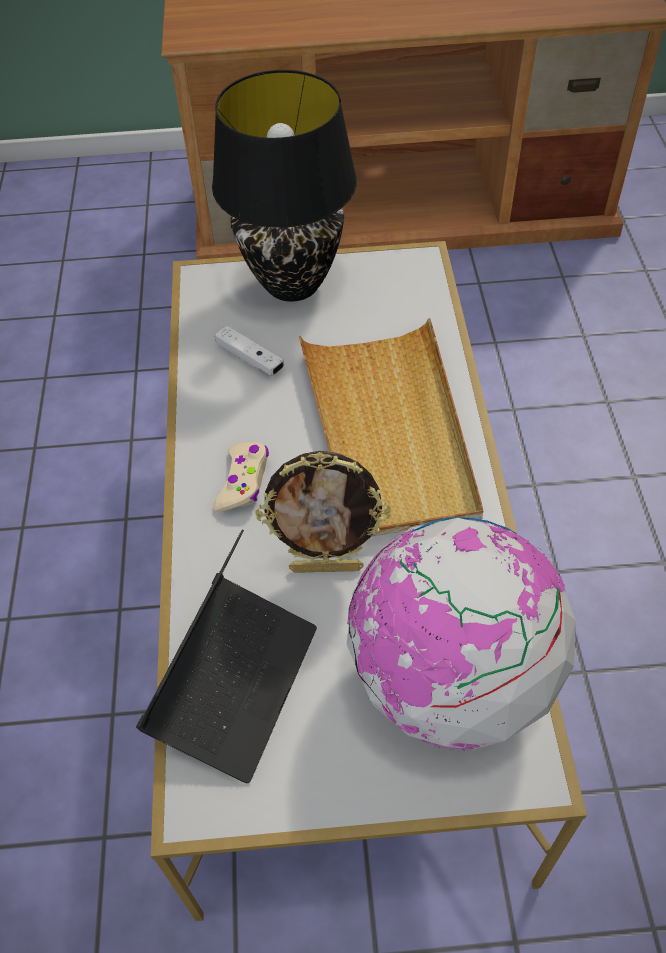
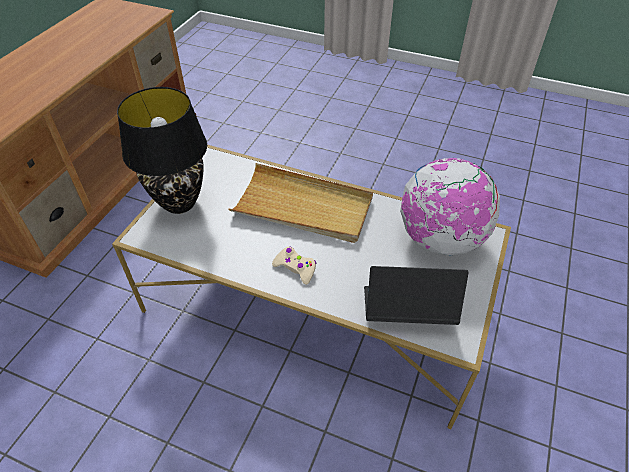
camera: 65 degrees left, 5 degrees down
(234, 683) = (407, 310): laptop -> laptop turned 45 degrees counterclockwise
(250, 358) = (216, 237): white game controller -> none
(326, 567) = (364, 256): picture frame -> none

